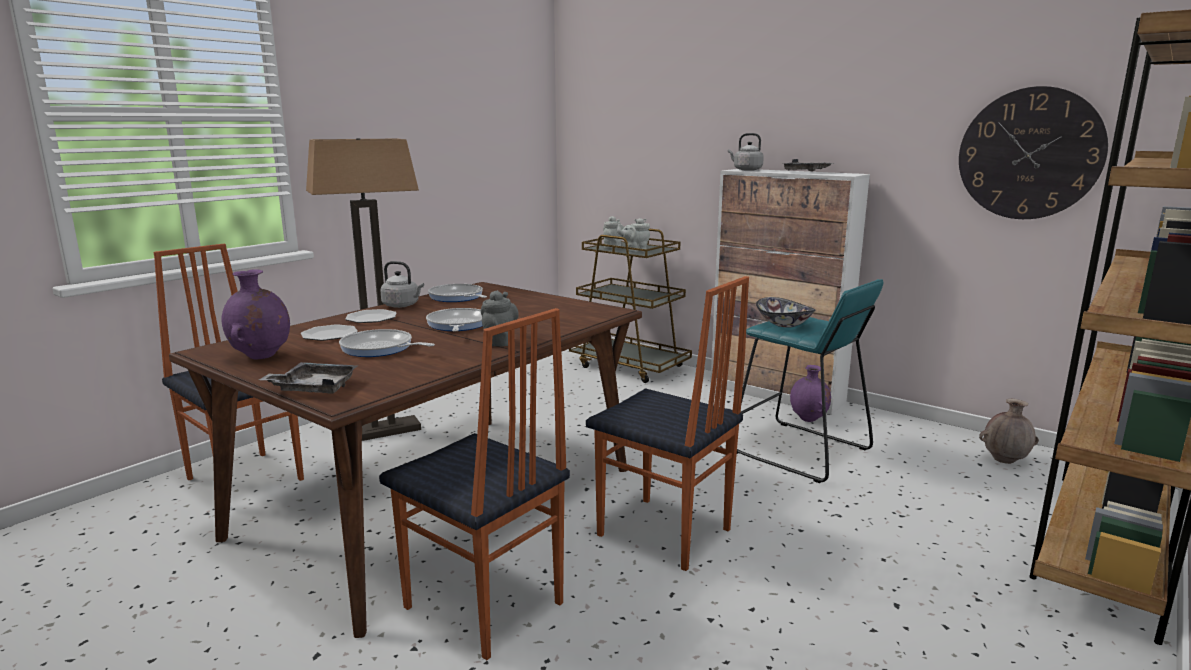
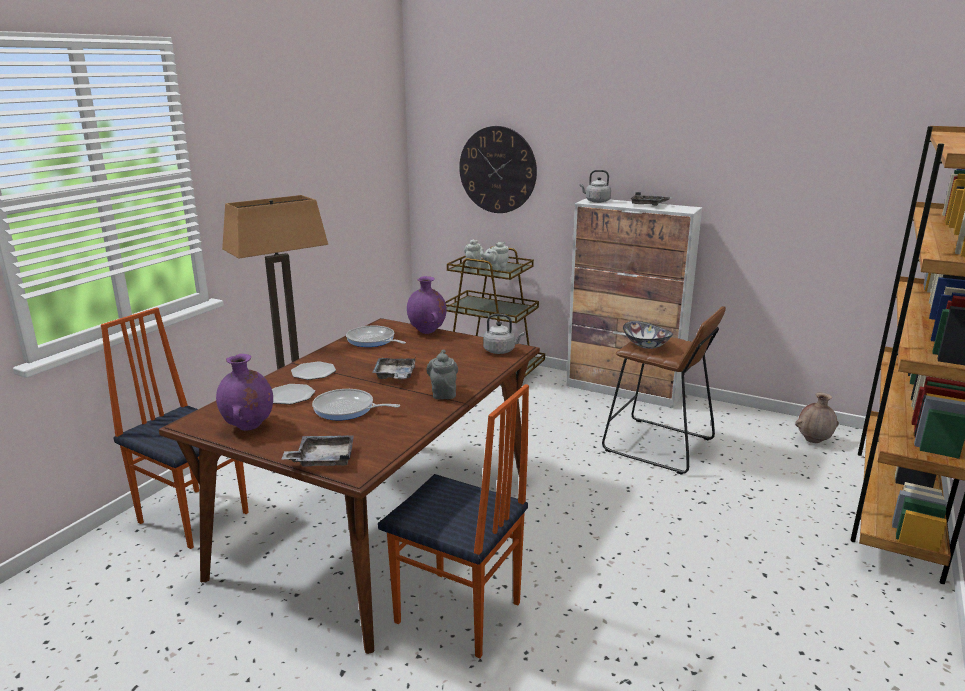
camera: 10 degrees left, 5 degrees up
(402, 305) = (330, 354): grey kettle -> grey kettle (501, 351)
(457, 325) = (395, 376): frying pan -> grey tray
(664, 534) = (576, 533): chair -> none
(799, 451) = (658, 445): turquoise stool -> brown stool
(808, 419) = (656, 414): purple vase -> purple vase (427, 332)
(1029, 154) = (832, 196): wall clock -> wall clock (497, 170)

